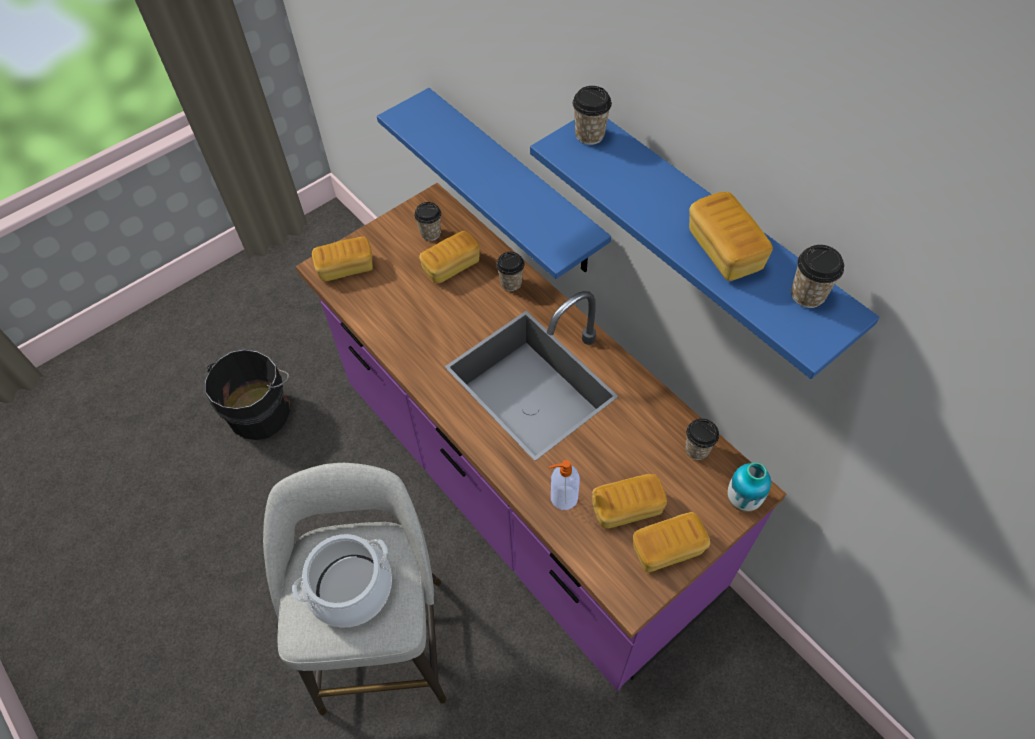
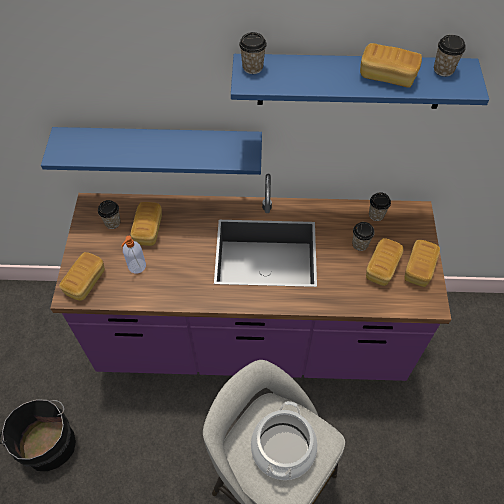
camera: 50 degrees left, 0 degrees up
(511, 283) = (192, 212): cup -> cup (360, 244)
(563, 498) = (351, 290): soap dispenser -> soap dispenser (136, 266)
(742, 500) = (419, 219): vase -> none

